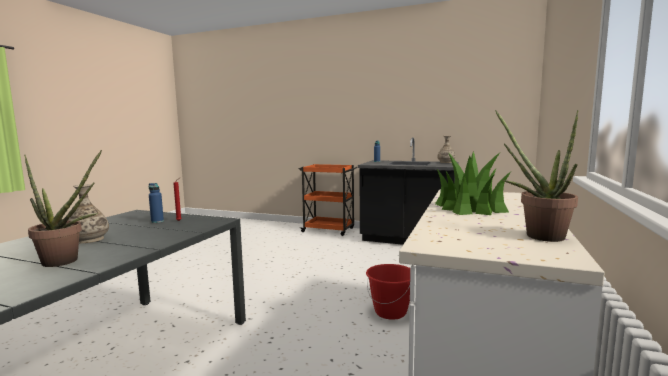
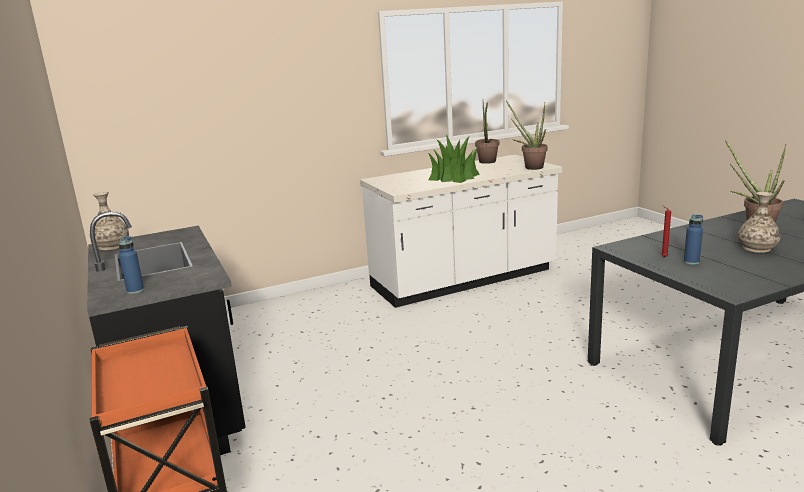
camera: 135 degrees left, 10 degrees up
(390, 312) = (444, 323): red bucket -> none
(440, 237) = (530, 167): none -> potted plant

